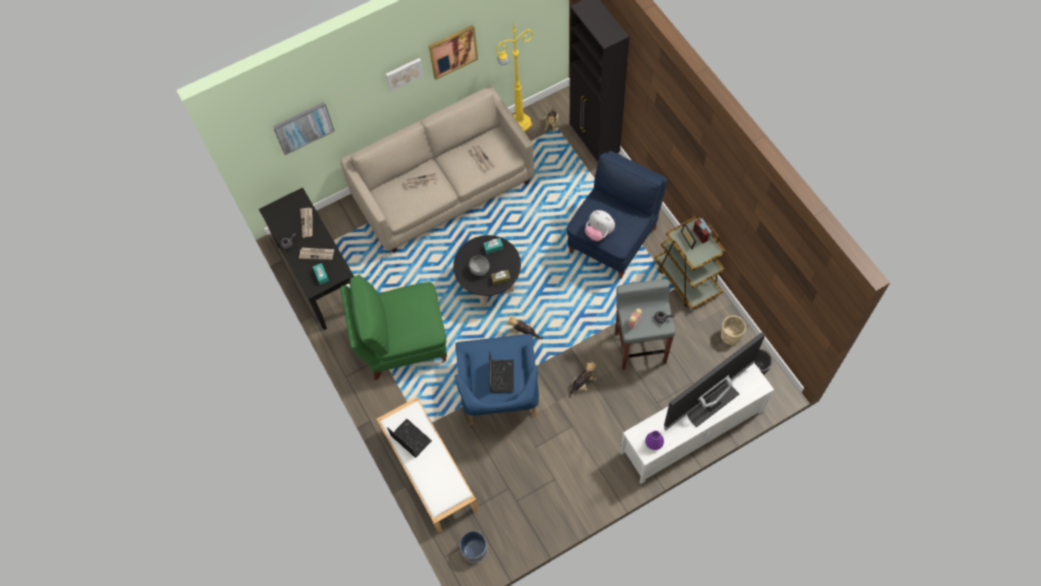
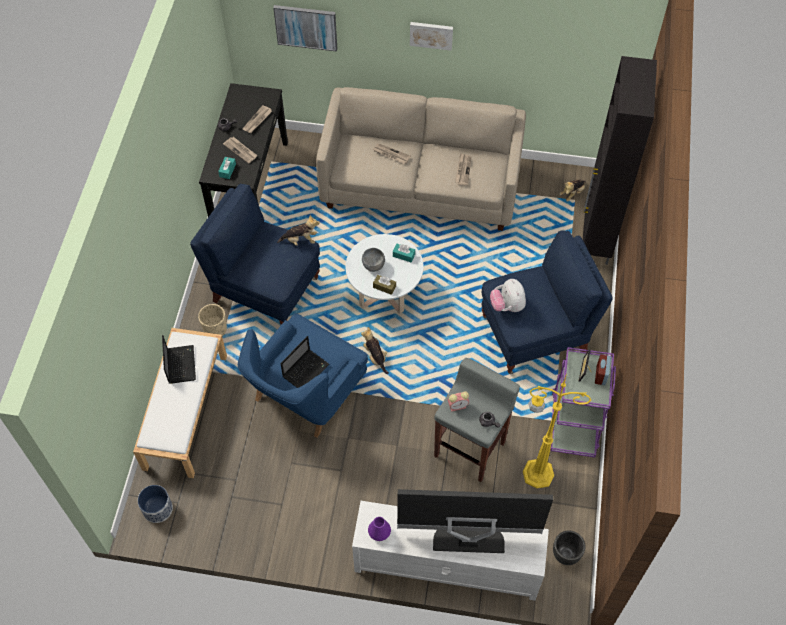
camera: 35 degrees right, 5 degrees down
(403, 343) = (264, 289): green armchair -> blue armchair
(453, 51) = (493, 43): picture -> none
(489, 285) = (384, 293): black coffee table -> white coffee table
(518, 123) = (541, 173): yellow floor lamp -> yellow floor lamp (536, 473)
(583, 383) = (386, 441): plush toy -> plush toy (300, 240)
(687, 279) = (574, 421): brown cart -> purple cart
(730, 336) = (568, 505): beige planter -> beige planter (215, 329)

